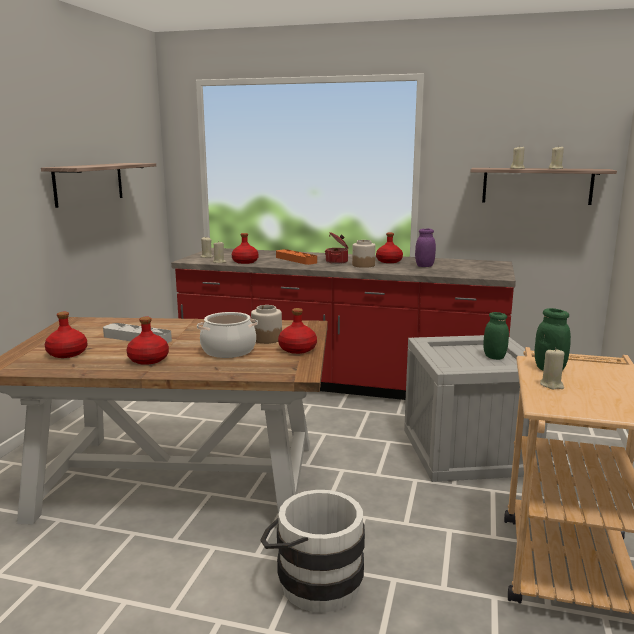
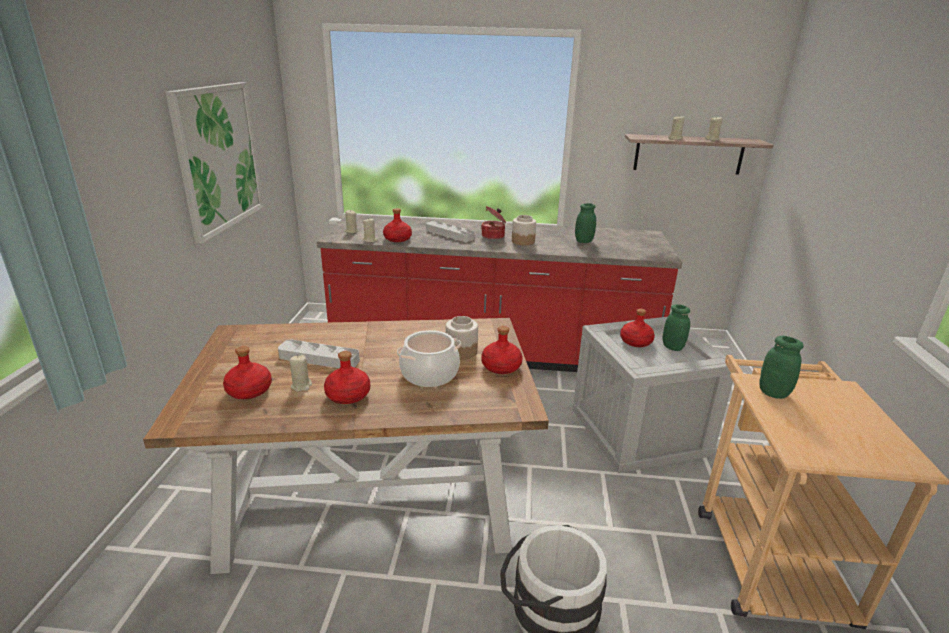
camera: 10 degrees left, 10 degrees up
(89, 183) = (218, 158): shelf -> picture
(296, 260) = (449, 234): orange tray -> grey tray
(389, 261) = (545, 234): red bottle -> red bottle (636, 342)
(424, 266) = (584, 241): purple jar -> green jar
(551, 385) = (789, 419): beige candle -> beige candle (301, 386)

